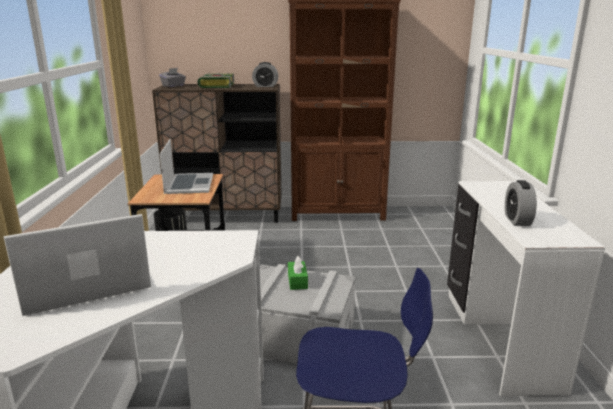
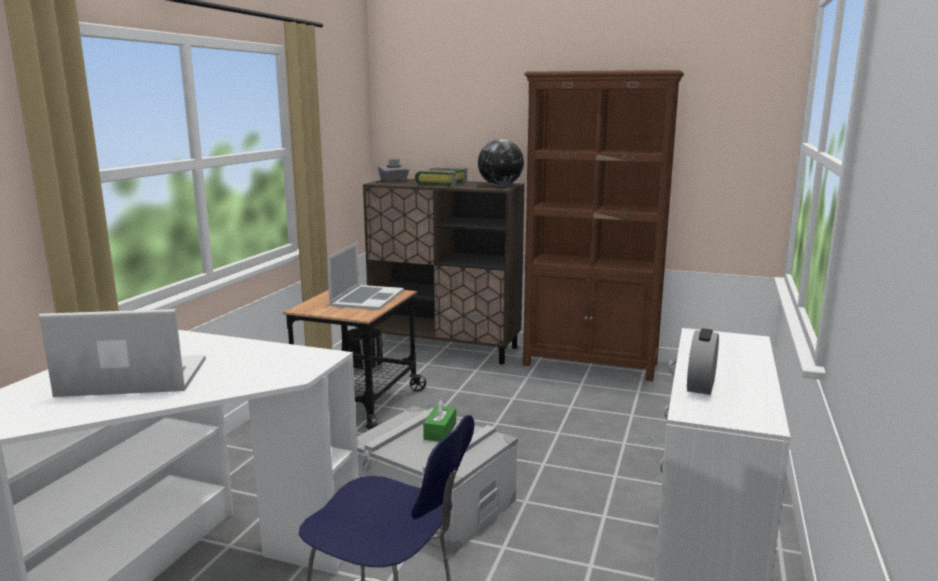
camera: 20 degrees right, 5 degrees down
(265, 86) = (500, 185): alarm clock -> globe

